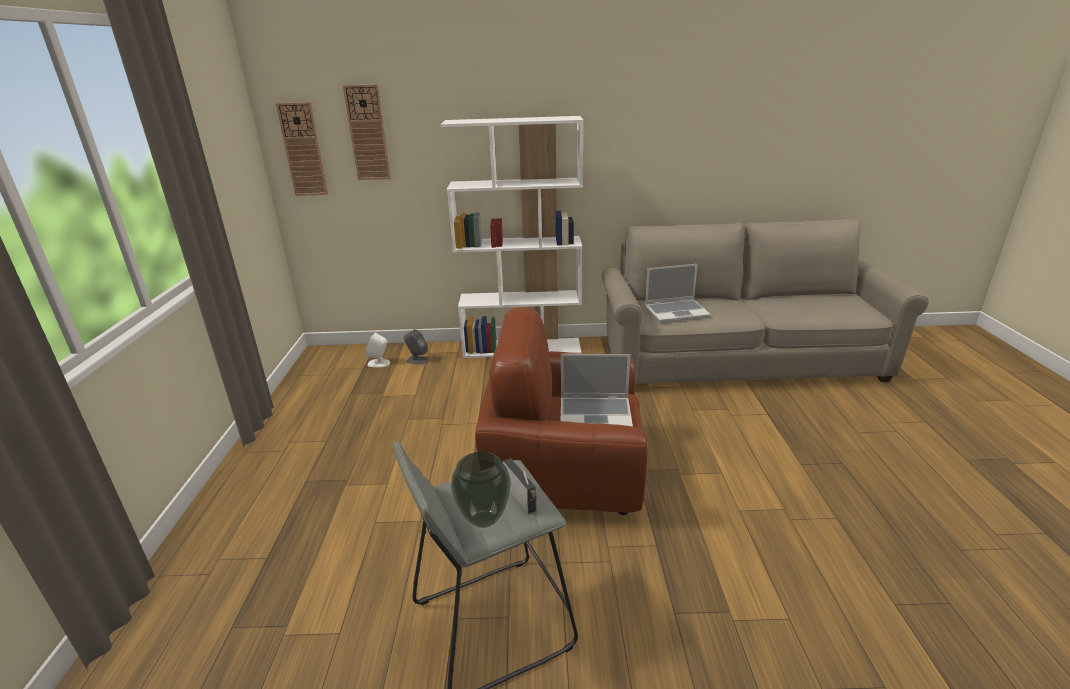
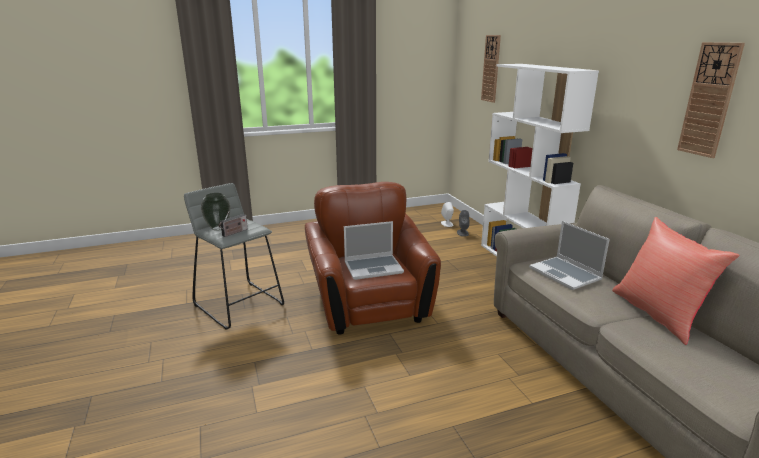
camera: 70 degrees right, 5 degrees down
(303, 150) = (466, 75): wall clock -> wall clock (709, 100)
(596, 414) = (374, 268): laptop -> laptop turned 90 degrees counterclockwise
(751, 300) = (658, 314): none -> red pillow

